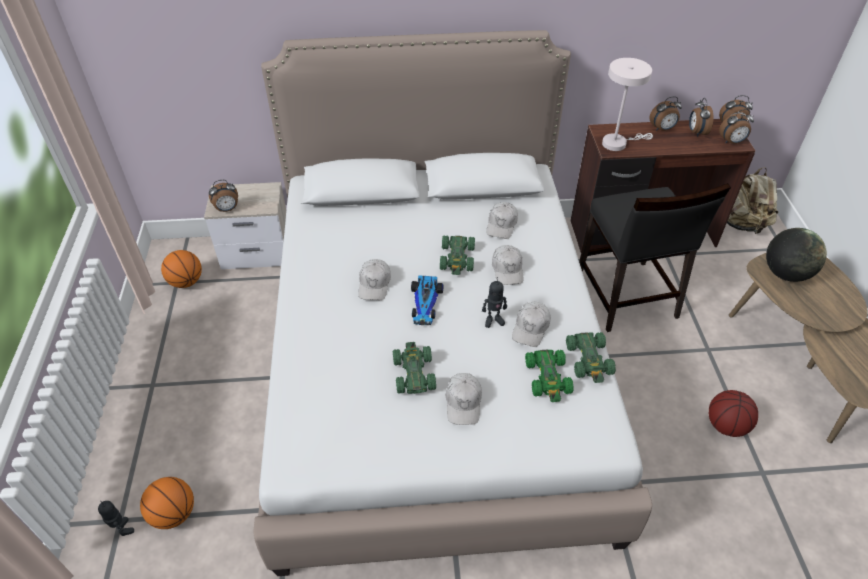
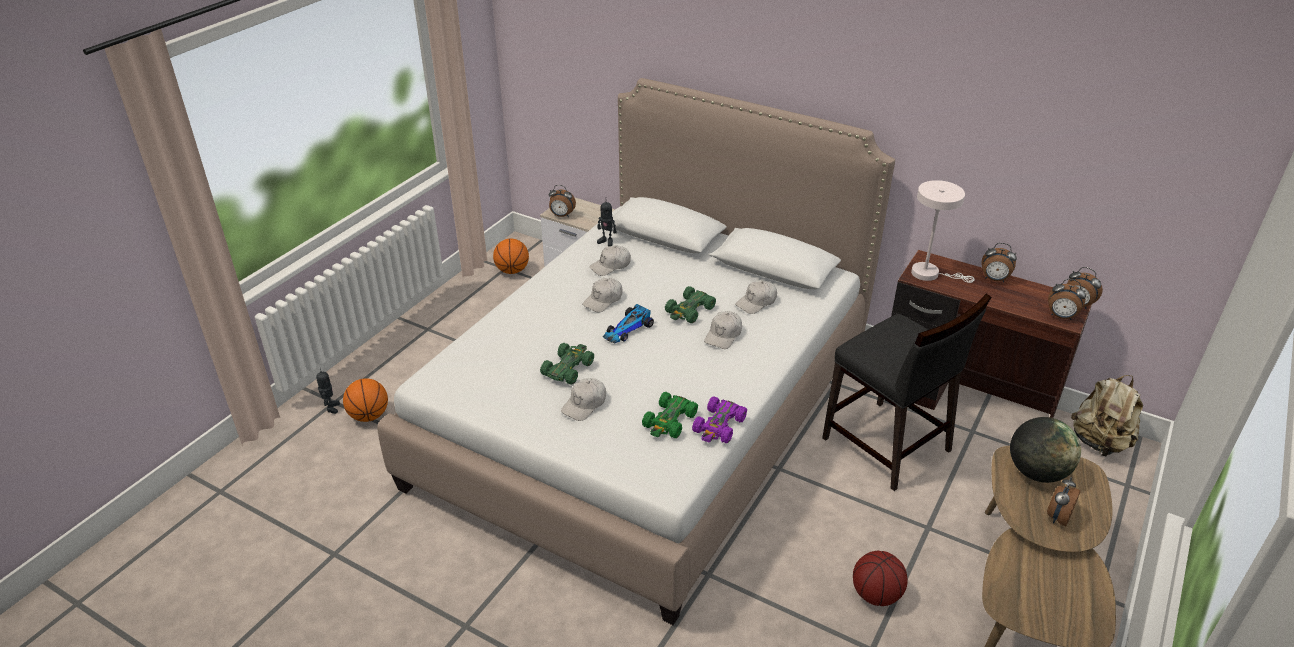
camera: 35 degrees right, 10 degrees down
(493, 320) = (670, 364): toy robot -> toy robot (606, 241)
(531, 328) = (695, 382): white cap -> white cap (610, 266)
(589, 360) = (719, 426): green toy car -> purple toy car
(626, 296) = (886, 445): black chair -> black chair turned 60 degrees counterclockwise
(696, 132) = (1029, 295): alarm clock -> alarm clock (1057, 517)

